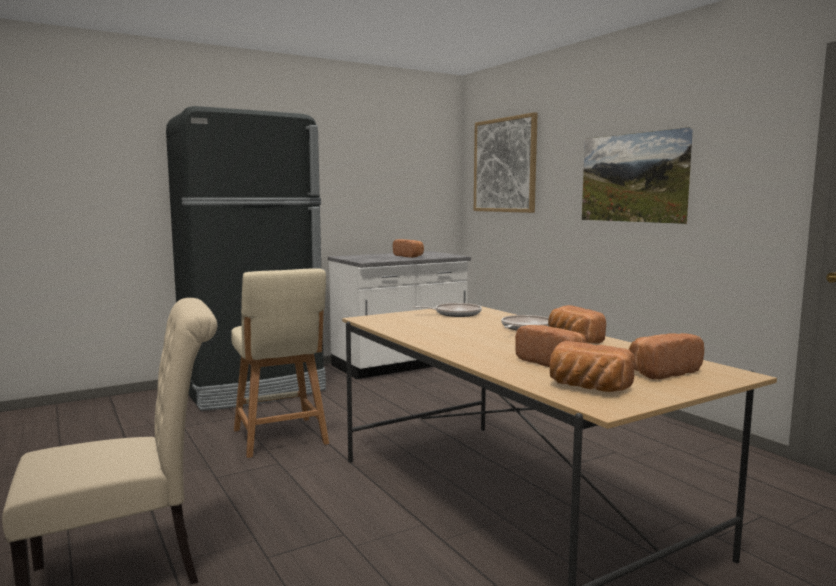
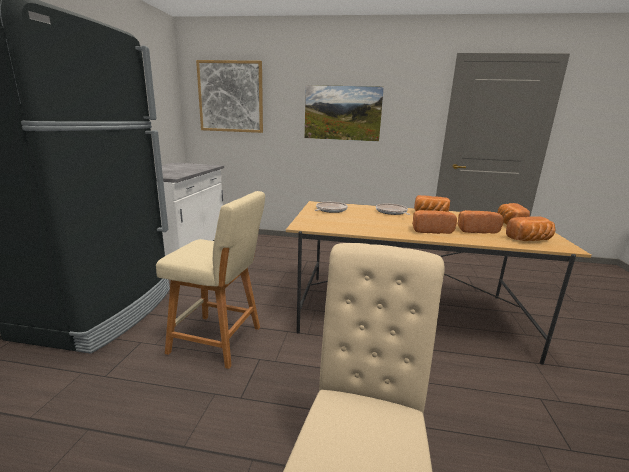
camera: 50 degrees left, 10 degrees up
(409, 256) = (184, 168): bread -> bread (430, 230)

